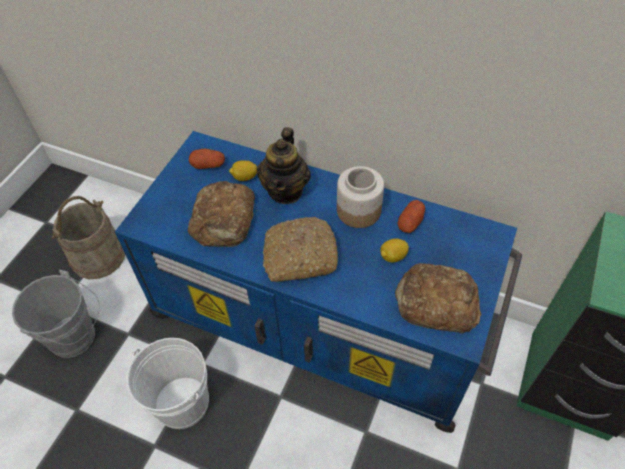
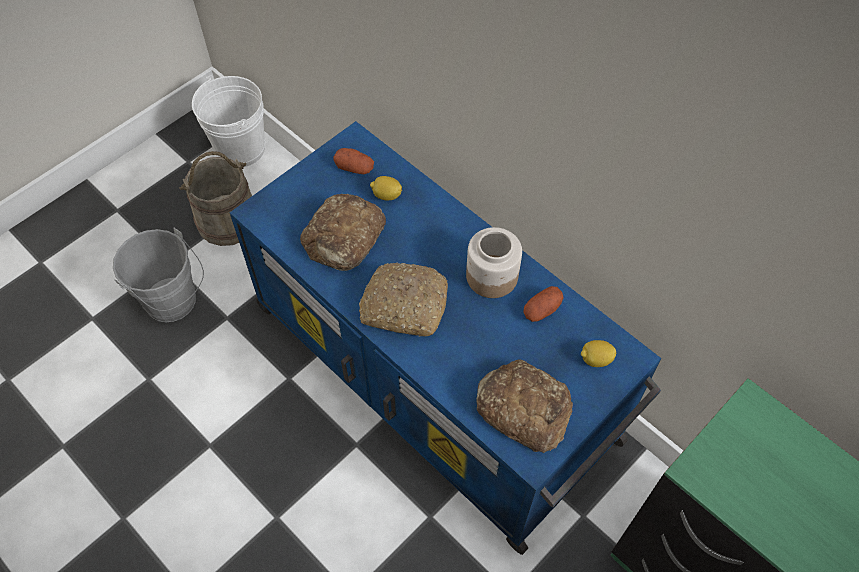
camera: 20 degrees right, 5 degrees up
(182, 402) = (253, 411): white bucket -> white bucket (240, 148)
(285, 190) = (423, 226): teapot -> none
(393, 257) = (503, 341): lemon -> lemon (595, 359)

